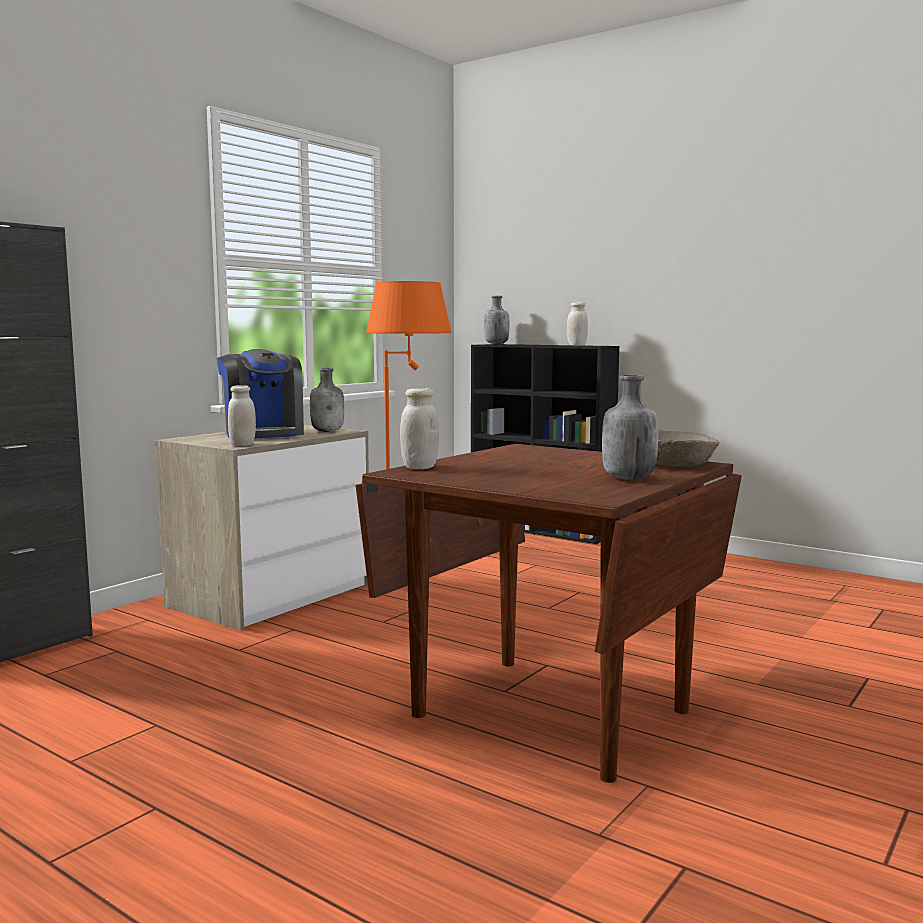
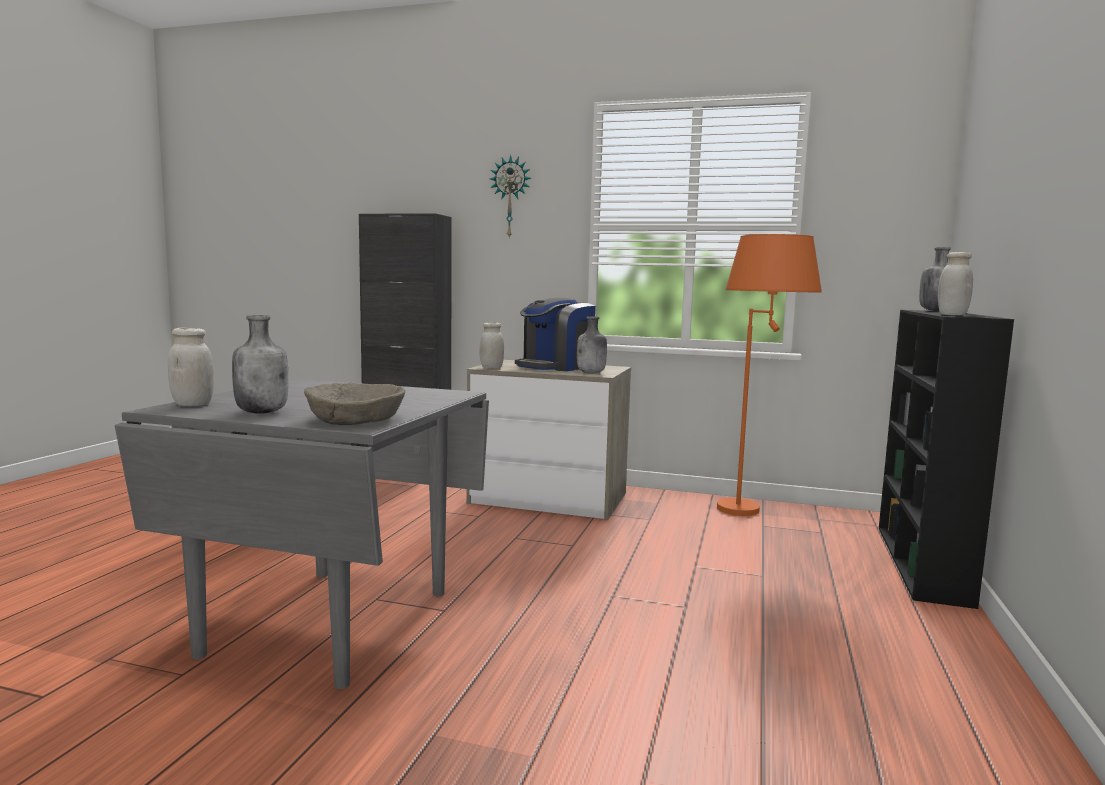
camera: 70 degrees right, 0 degrees up
(118, 211) = (511, 197): none -> wall clock
(419, 467) = (322, 383): white jar -> white jar (193, 404)
(549, 714) = (328, 621): brown dining table -> grey dining table

